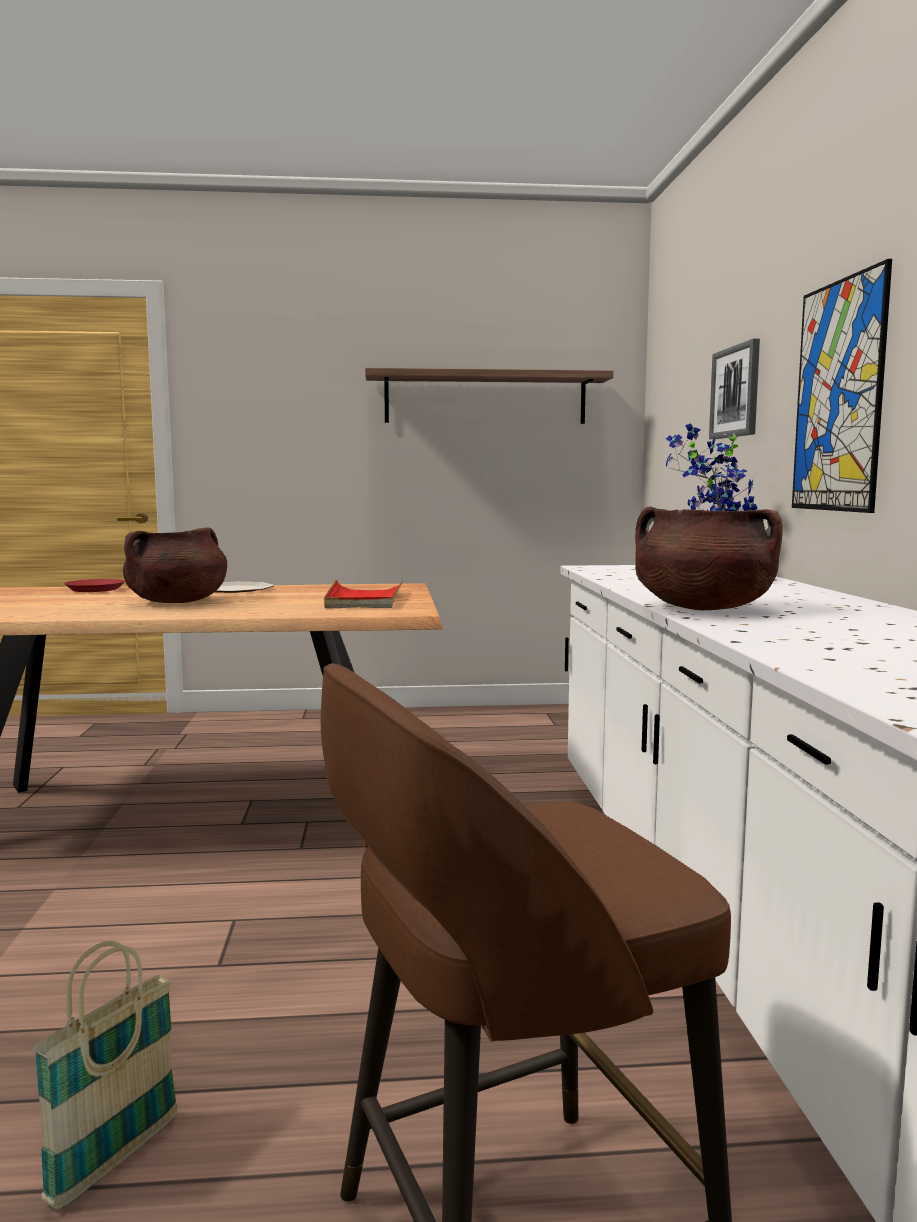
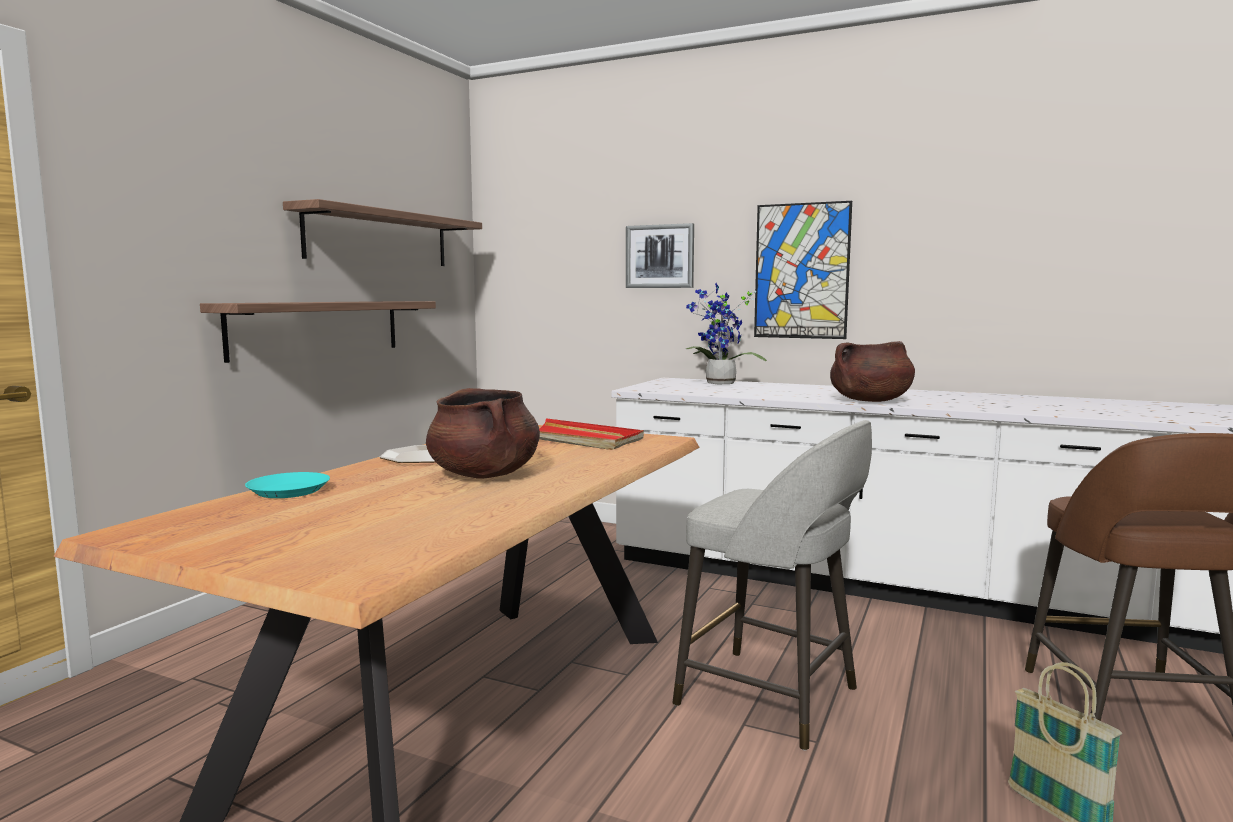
camera: 60 degrees left, 0 degrees up
(96, 589) = (289, 491): red plate -> turquoise plate
(303, 924) = (772, 698): none -> grey stool
(400, 485) = (318, 328): none -> shelf

